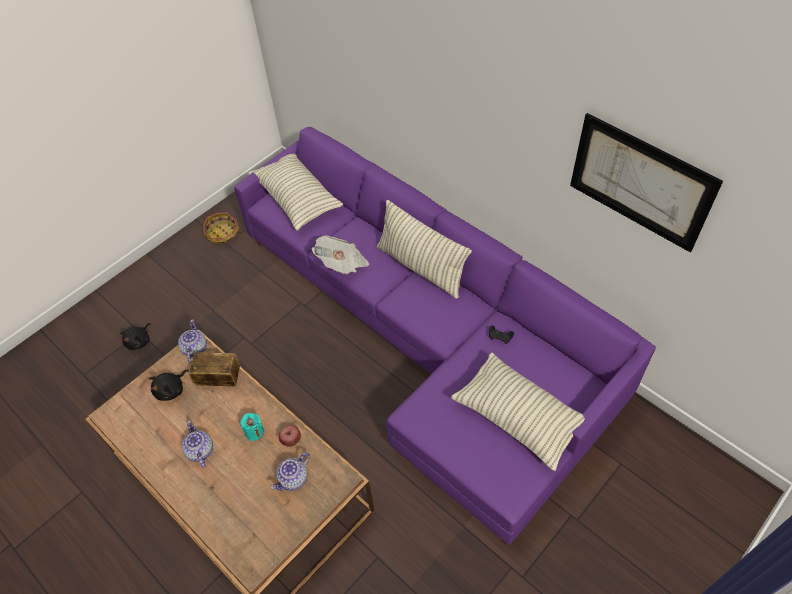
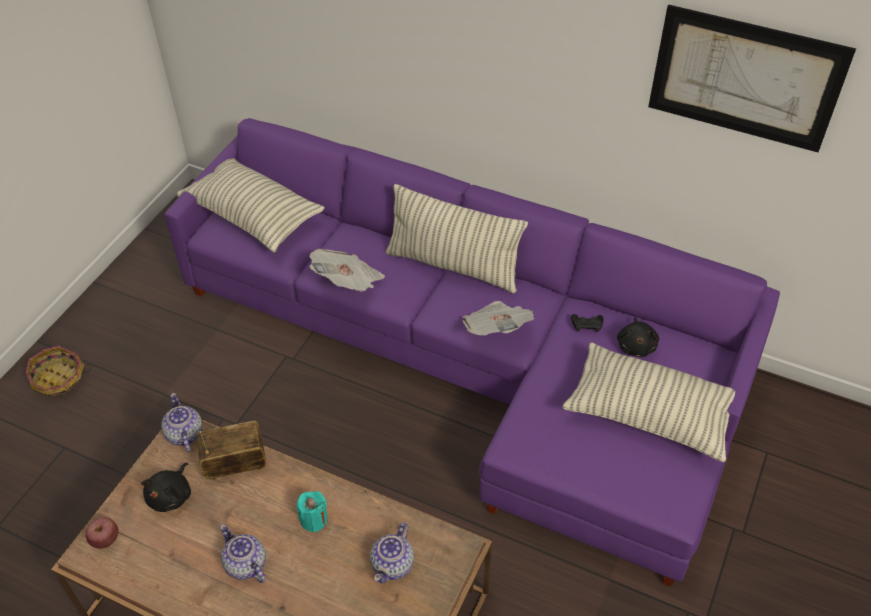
camera: 20 degrees left, 5 degrees down
(139, 341) = (69, 460): black plush toy -> black plush toy (636, 345)
(223, 234) = (142, 292): basket -> basket (59, 379)
(291, 440) = (369, 517): apple -> apple (106, 540)
(432, 324) = (496, 330): none -> newspaper

